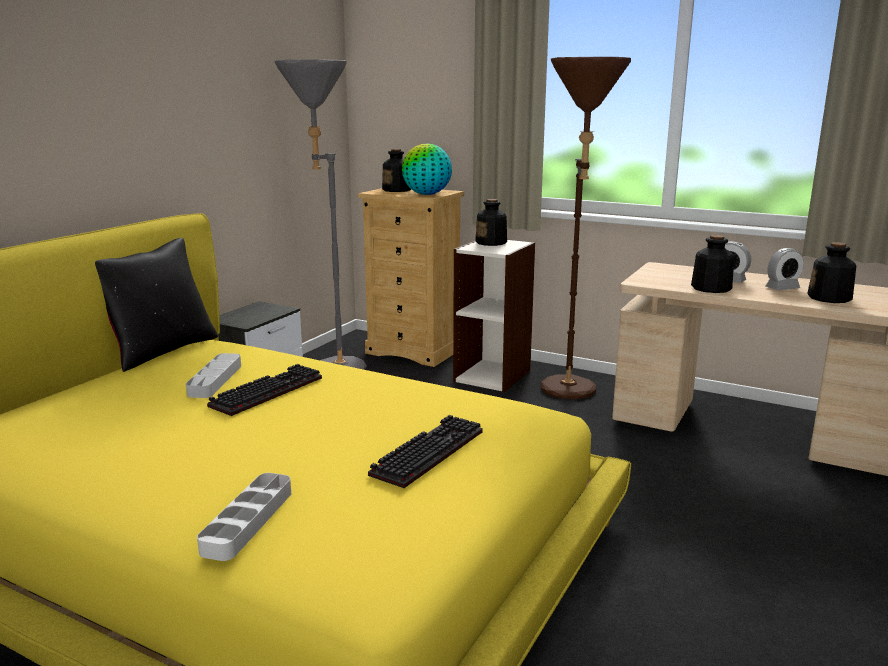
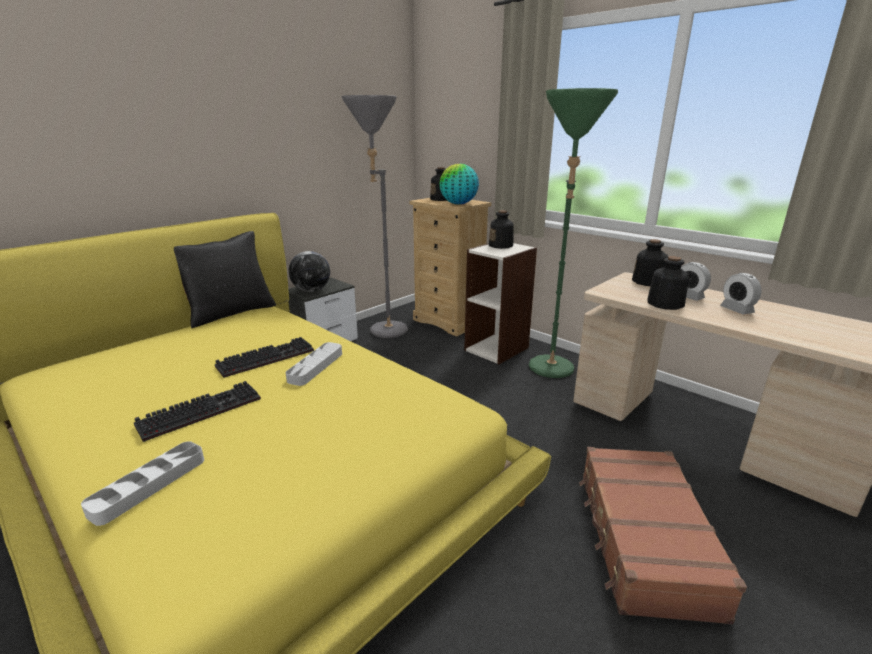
camera: 15 degrees right, 5 degrees up
(215, 380) = (240, 343): grey tray -> grey tray (316, 367)
(245, 318) = (311, 290): none -> globe
(427, 451) = (339, 435): keyboard -> keyboard (201, 410)
(570, 394) = (551, 372): brown floor lamp -> green floor lamp
(743, 535) = (643, 540): none -> brown suitcase
(782, 288) = (736, 310): alarm clock -> alarm clock turned 75 degrees clockwise
(829, 298) = (780, 325): bottle -> bottle (648, 282)

